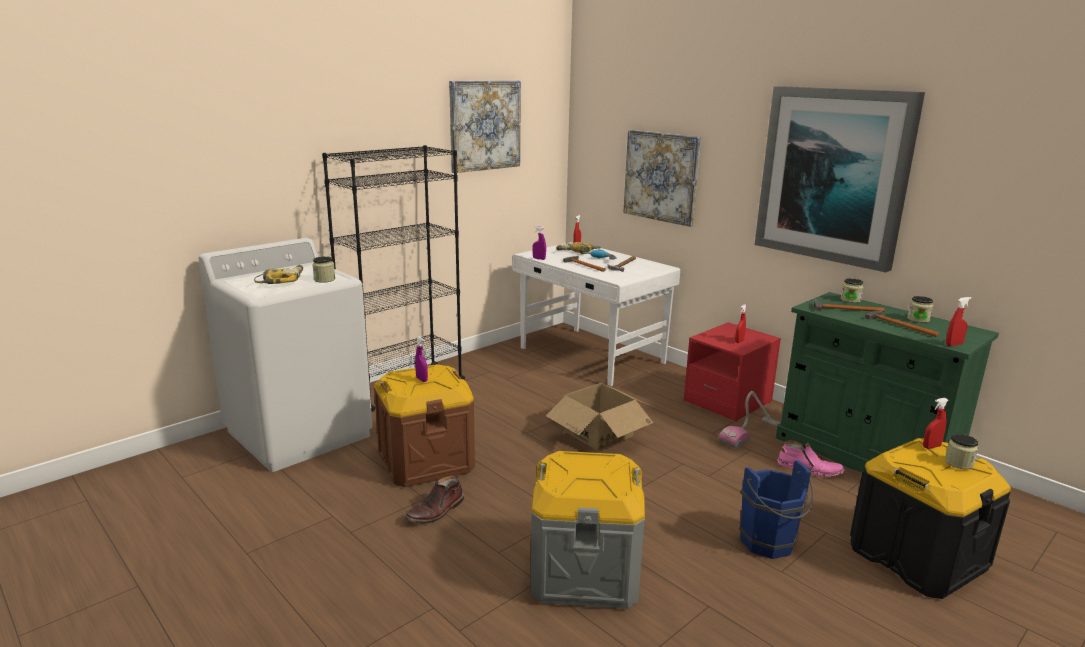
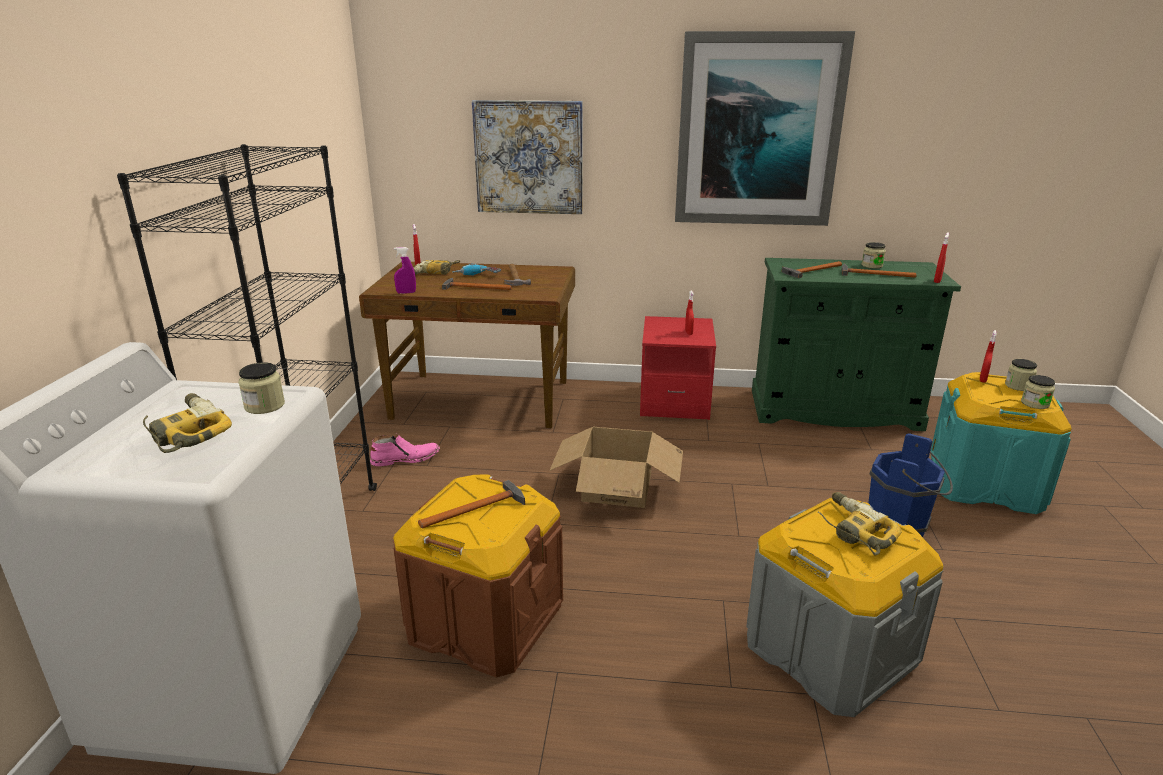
camera: 40 degrees left, 5 degrees up
(421, 379) = (477, 508): purple spray bottle -> hammer
(436, 511) = (595, 681): brown boot -> none
(485, 125) = (291, 107): picture -> none
(591, 356) = (482, 400): white desk -> brown desk
(594, 472) = (853, 530): none -> power drill
(750, 433) = (735, 427): vacuum cleaner -> none
(809, 469) = (821, 441): pink boot -> pink boot (405, 459)
(850, 300) = (796, 261): jar -> jar (1035, 403)
(917, 557) = (984, 484): black storage box -> turquoise storage box

